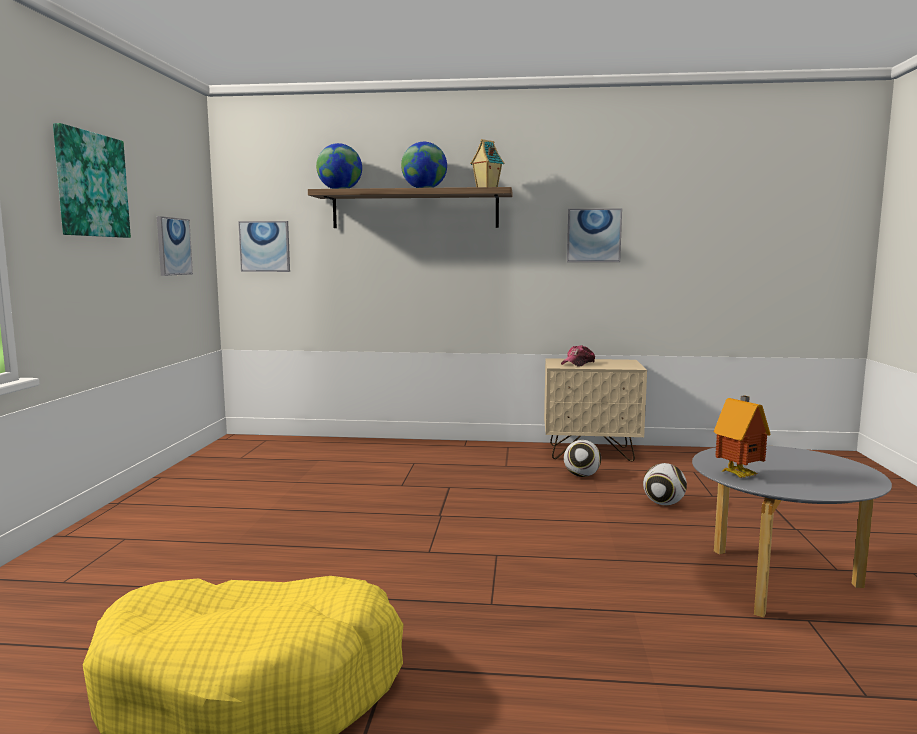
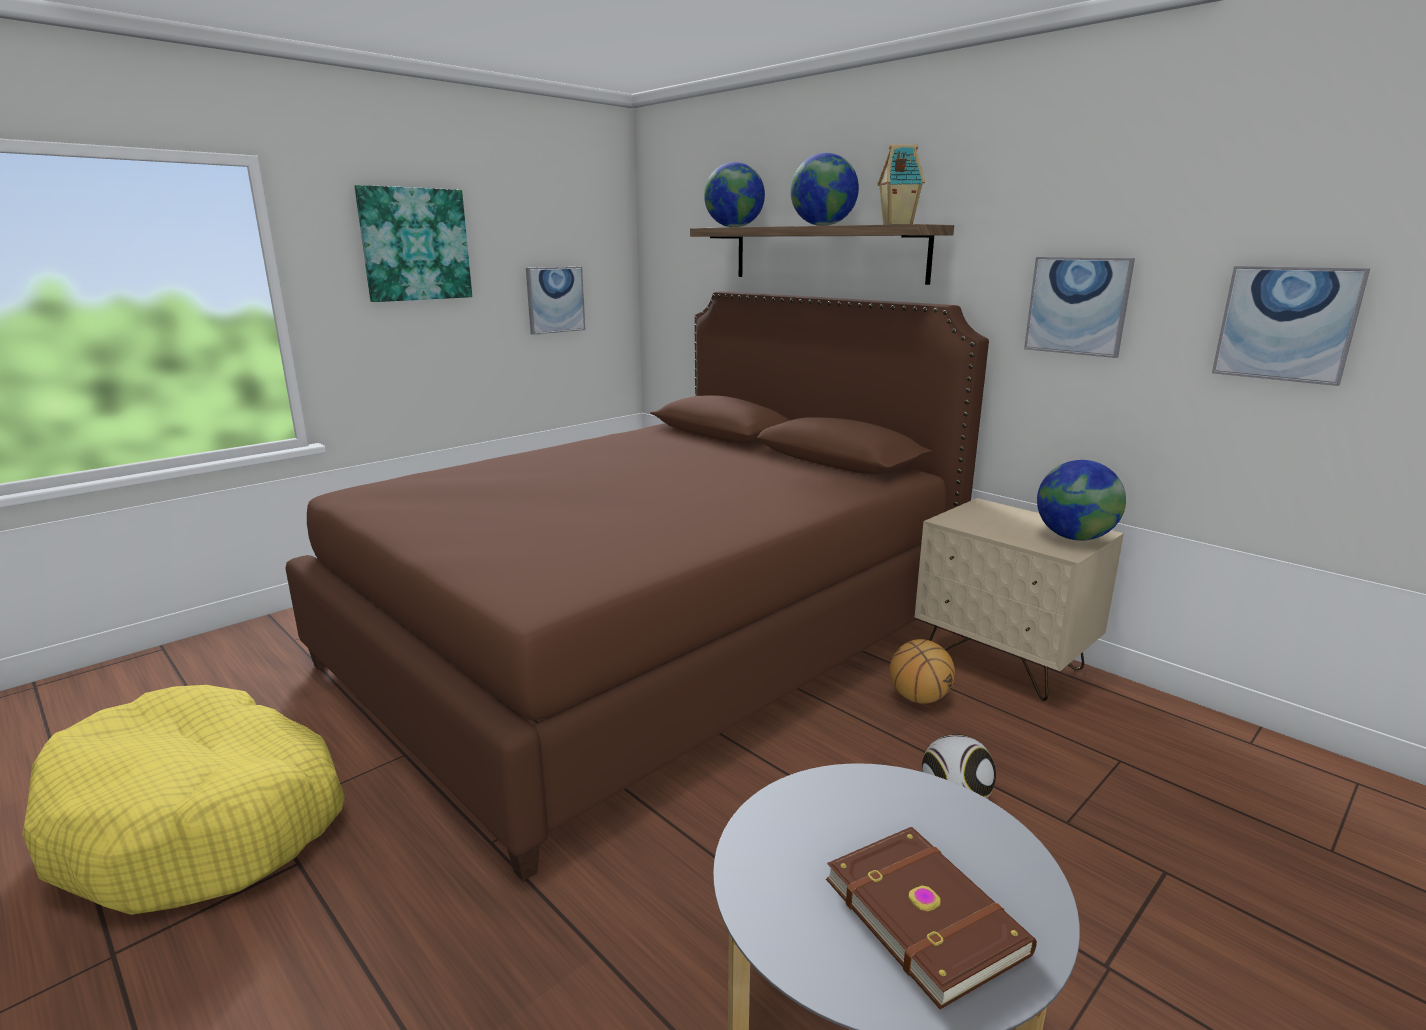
camera: 40 degrees right, 10 degrees up
(265, 246) = (677, 296): picture -> picture (1286, 324)
(389, 495) = (649, 641): none -> brown bed
(578, 363) = (995, 521): cap -> none
(582, 476) = (919, 698): football -> basketball
(623, 363) = (1074, 537): none -> globe
(739, 474) = (779, 843): toy house -> none
(818, 472) = (926, 913): none -> brown book

